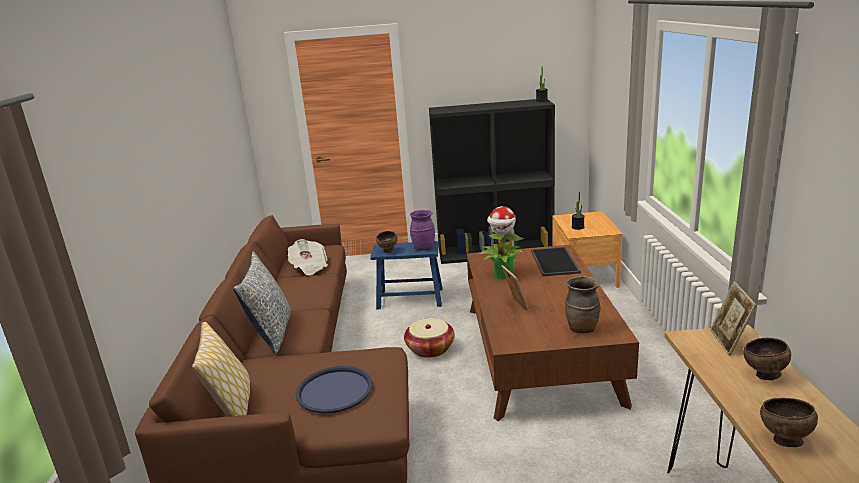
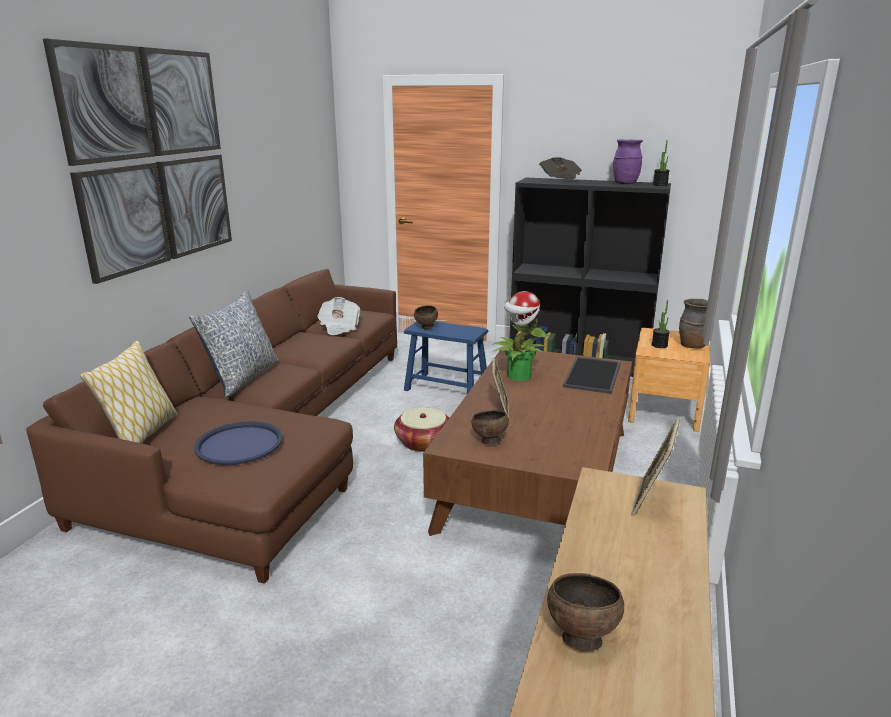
camera: 20 degrees right, 0 degrees up
(155, 146) = (153, 159): none -> picture
(423, 248) = (464, 332): purple vase -> purple vase (625, 183)
(463, 108) = (560, 181): none -> newspaper
(581, 328) = (549, 452): brown vase -> brown vase (692, 346)
(764, 376) = (650, 552): brown bowl -> brown bowl (489, 442)

